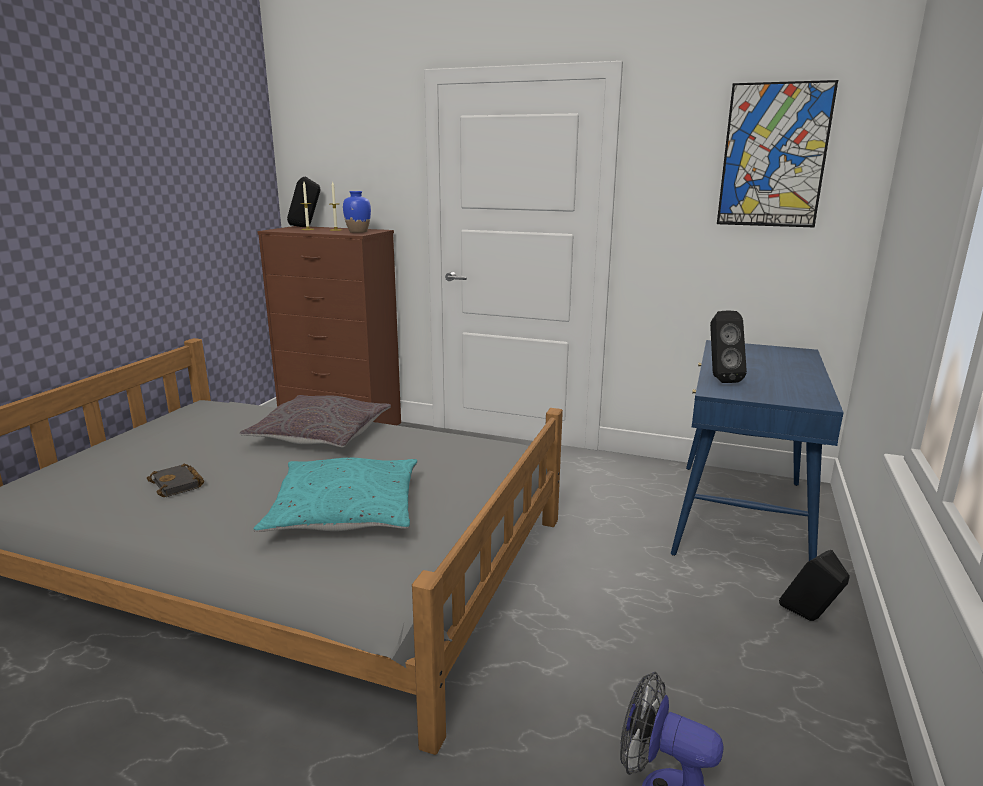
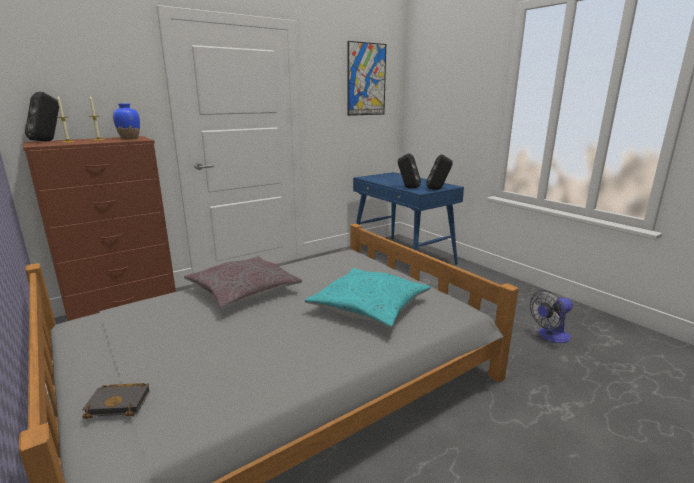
camera: 55 degrees left, 0 degrees up
(179, 484) = (248, 355): black book -> black book (120, 403)
(809, 619) = (477, 274): black speaker -> black speaker (438, 189)

